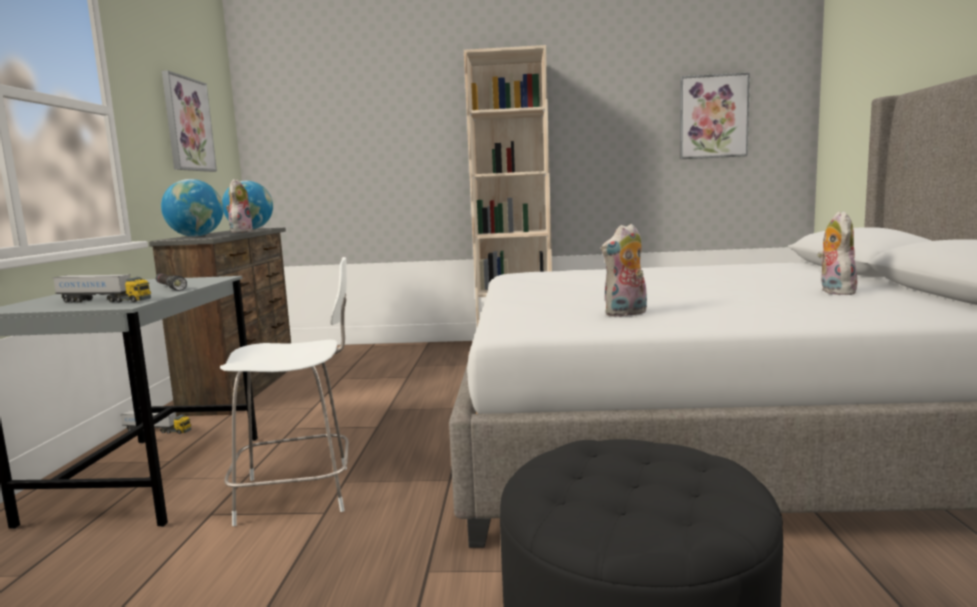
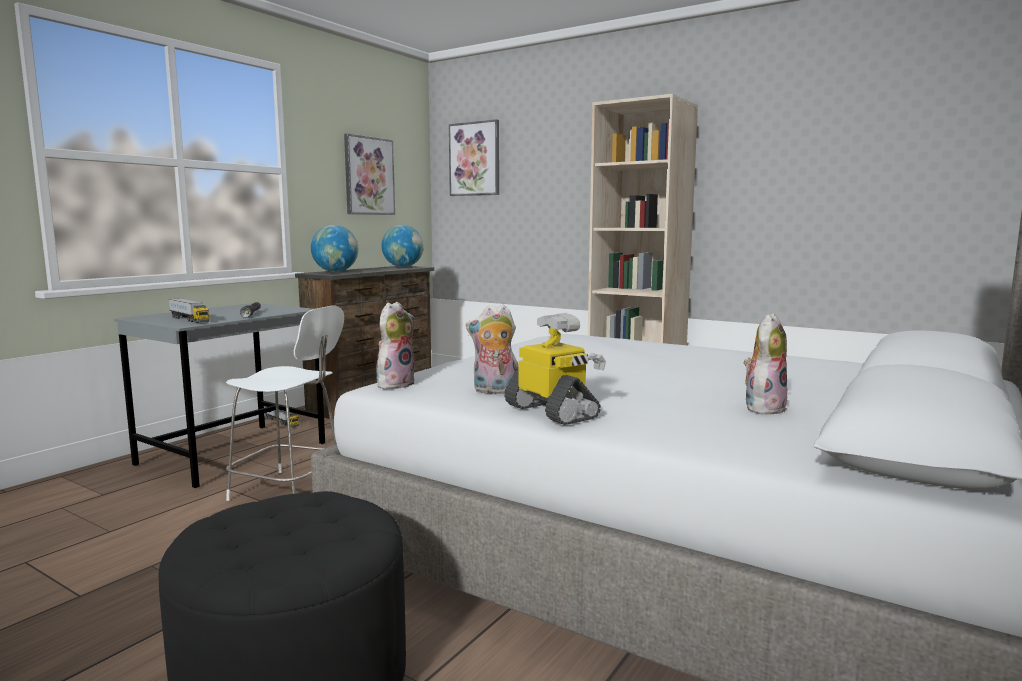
camera: 30 degrees right, 0 degrees up
(240, 232) = (381, 269): plush toy -> plush toy (395, 384)
(713, 117) = (903, 168): picture -> picture (475, 159)
(727, 317) = (553, 412): none -> toy robot

